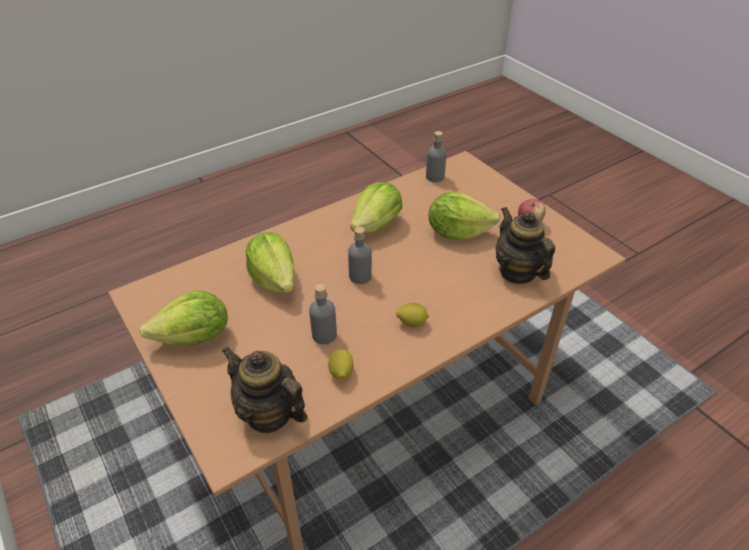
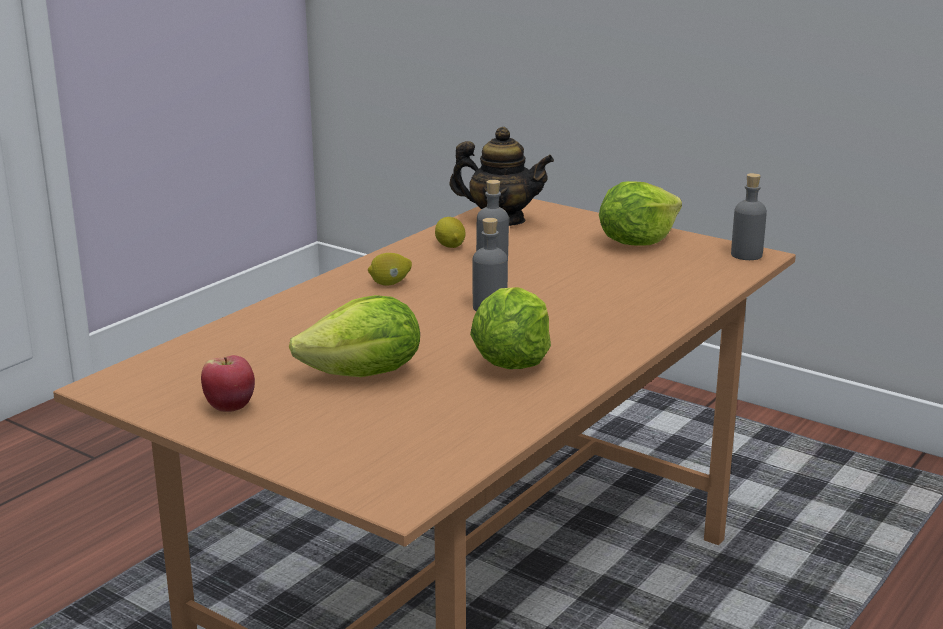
camera: 160 degrees right, 20 degrees down
(274, 279) = (605, 289): lettuce -> none
(435, 177) = (452, 455): grey bottle -> grey bottle (746, 255)
(517, 272) = (250, 346): teapot -> none

